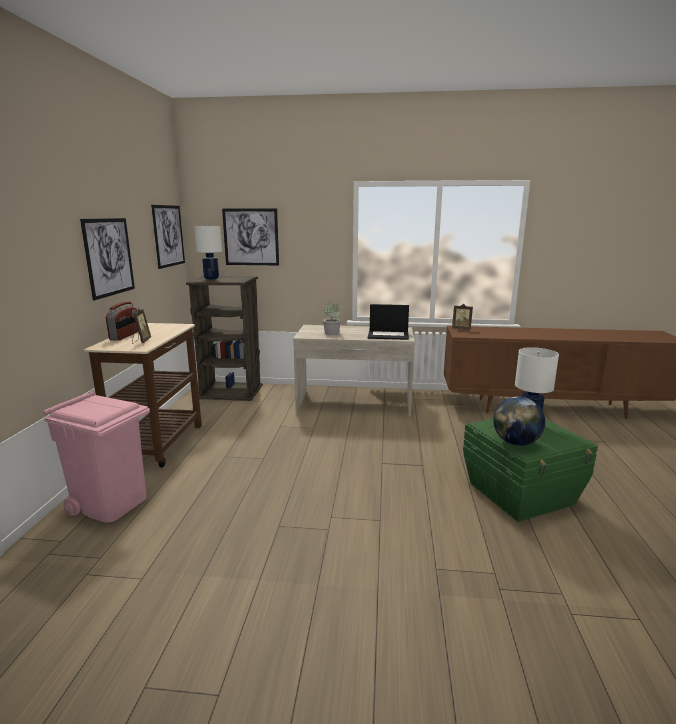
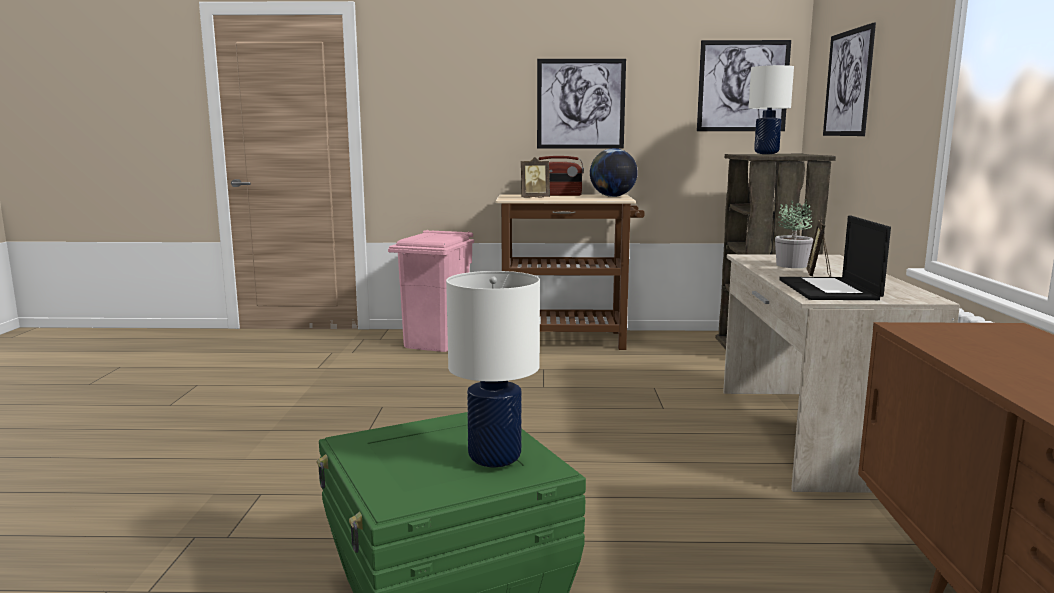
camera: 85 degrees right, 5 degrees down
(461, 329) = (1004, 332): picture frame -> picture frame (818, 275)
(516, 443) = (395, 436): globe -> globe (612, 196)

